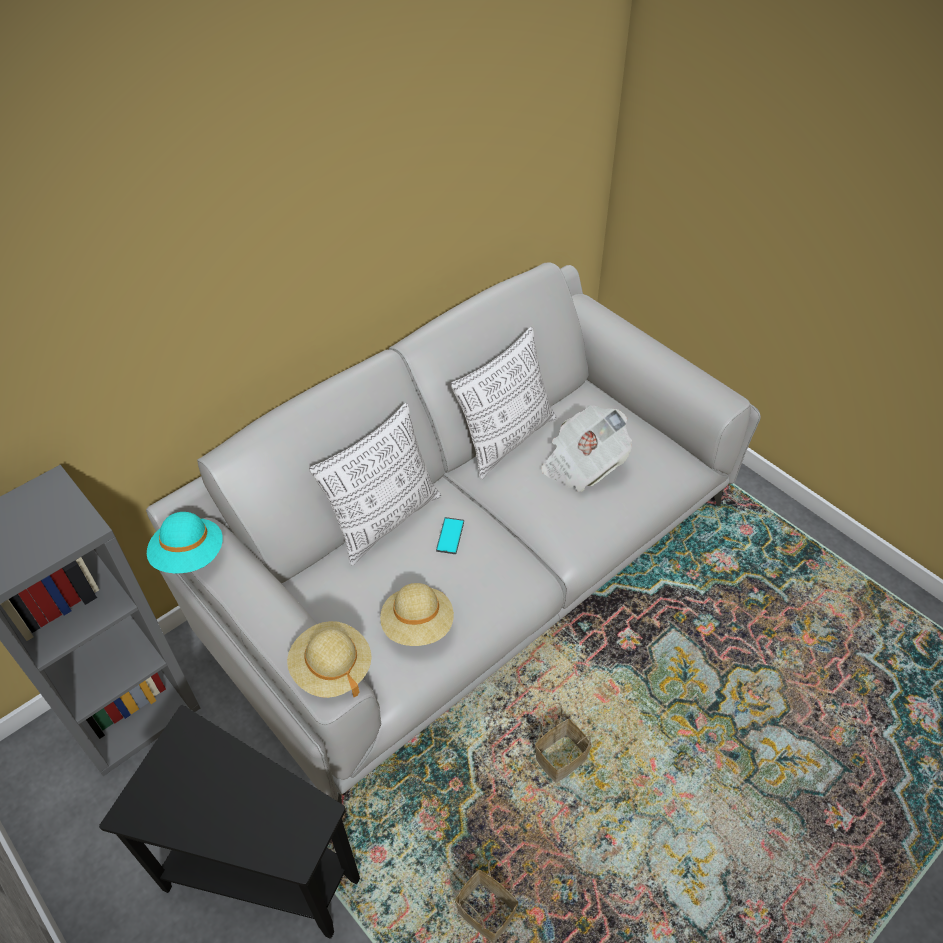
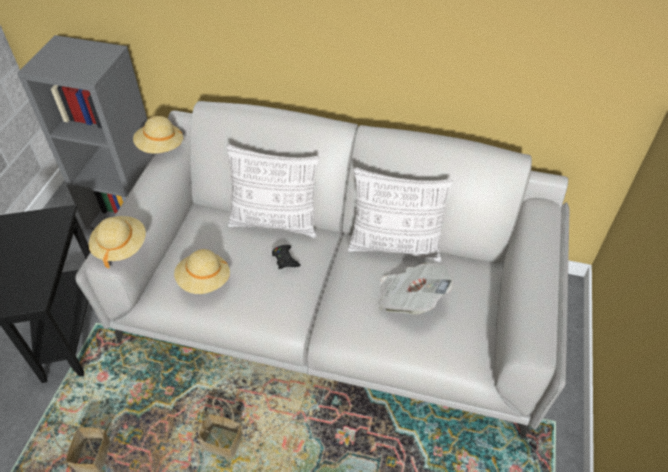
camera: 55 degrees right, 0 degrees up
(189, 556) = (160, 147): turquoise hat -> beige hat
(450, 536) = (285, 259): phone -> black game controller

